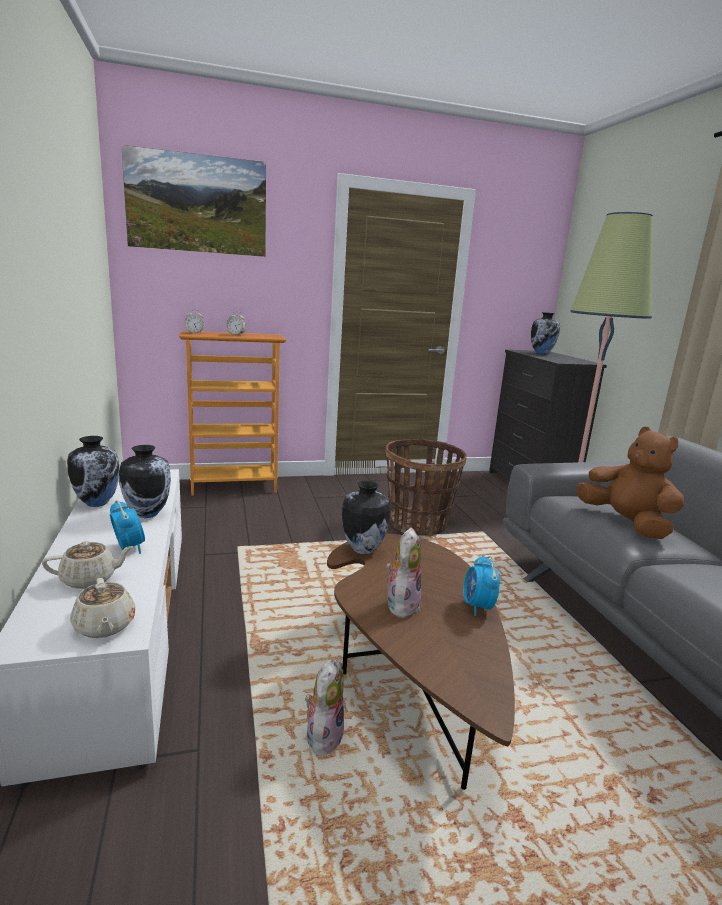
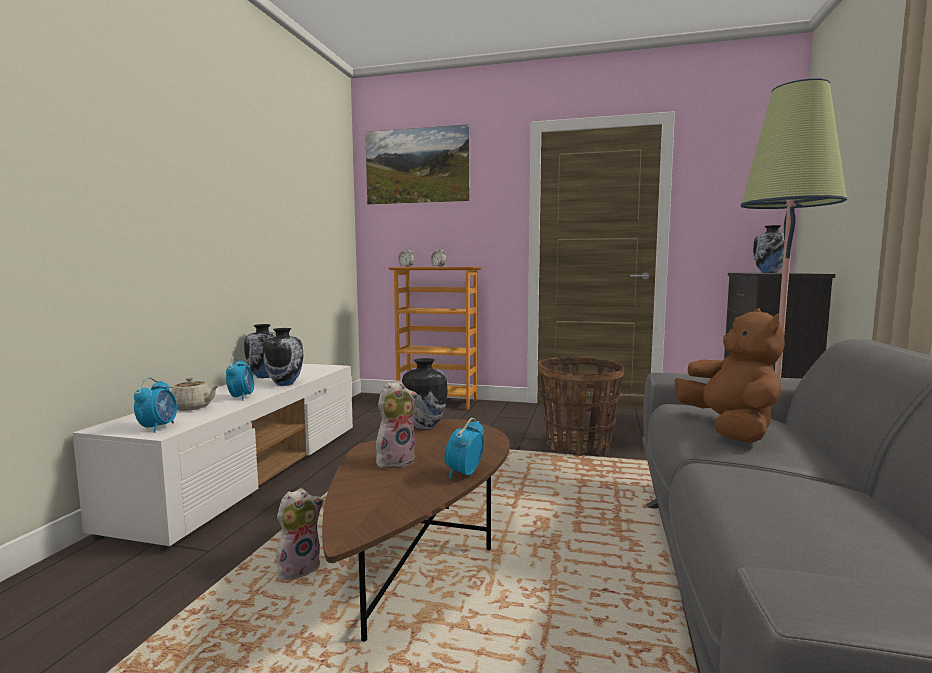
camera: 30 degrees right, 10 degrees down
(104, 626) = (158, 427): beige teapot -> alarm clock

